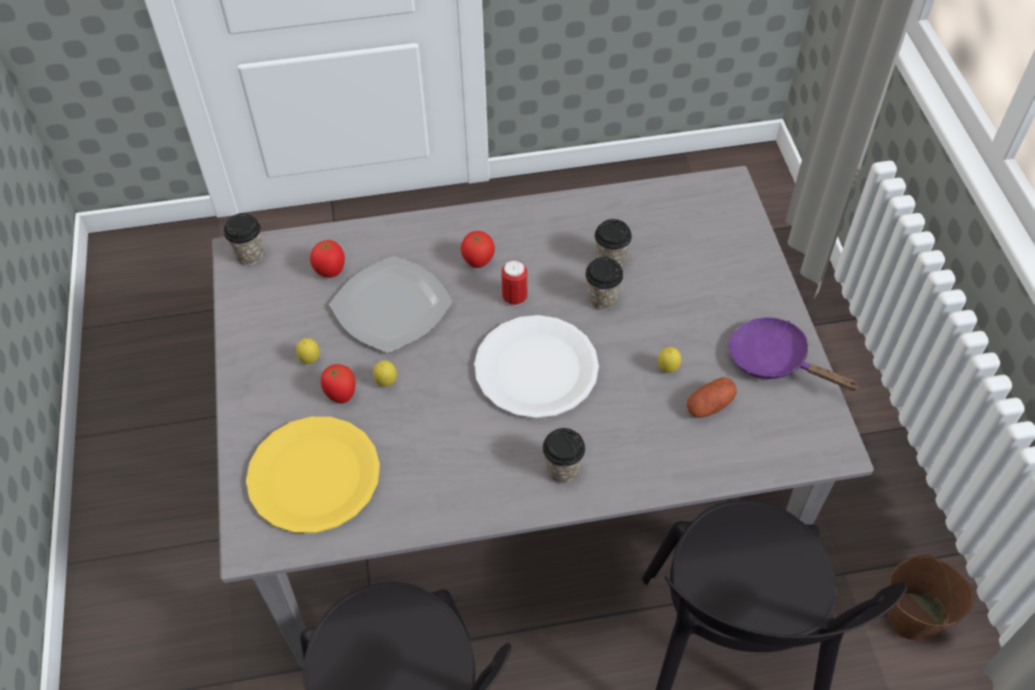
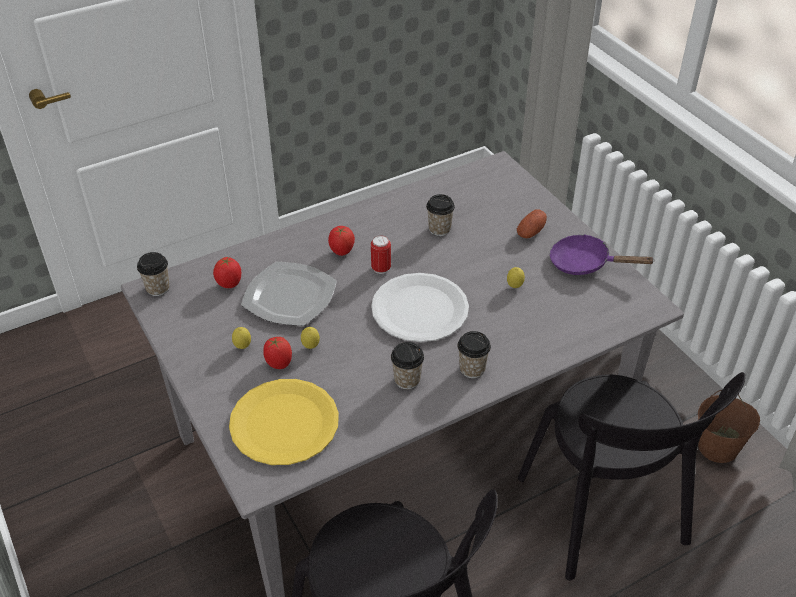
camera: 20 degrees left, 10 degrees down
(602, 299) = (445, 254): cup -> cup (407, 380)
(709, 405) = (555, 302): potato -> potato (531, 232)

